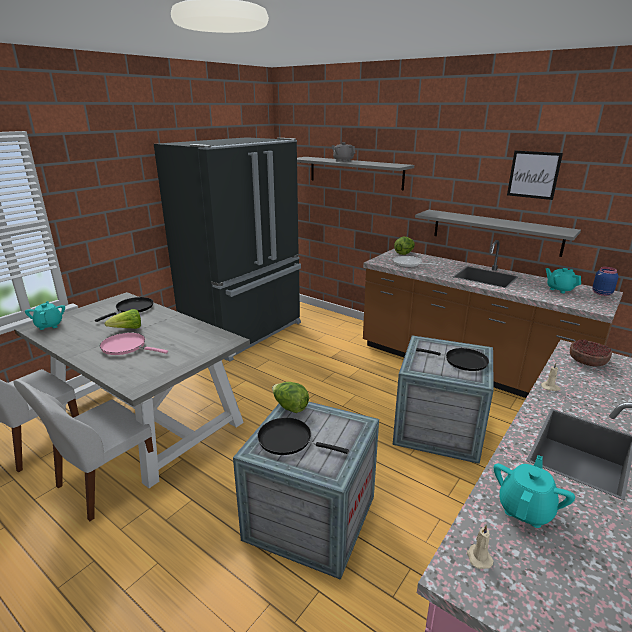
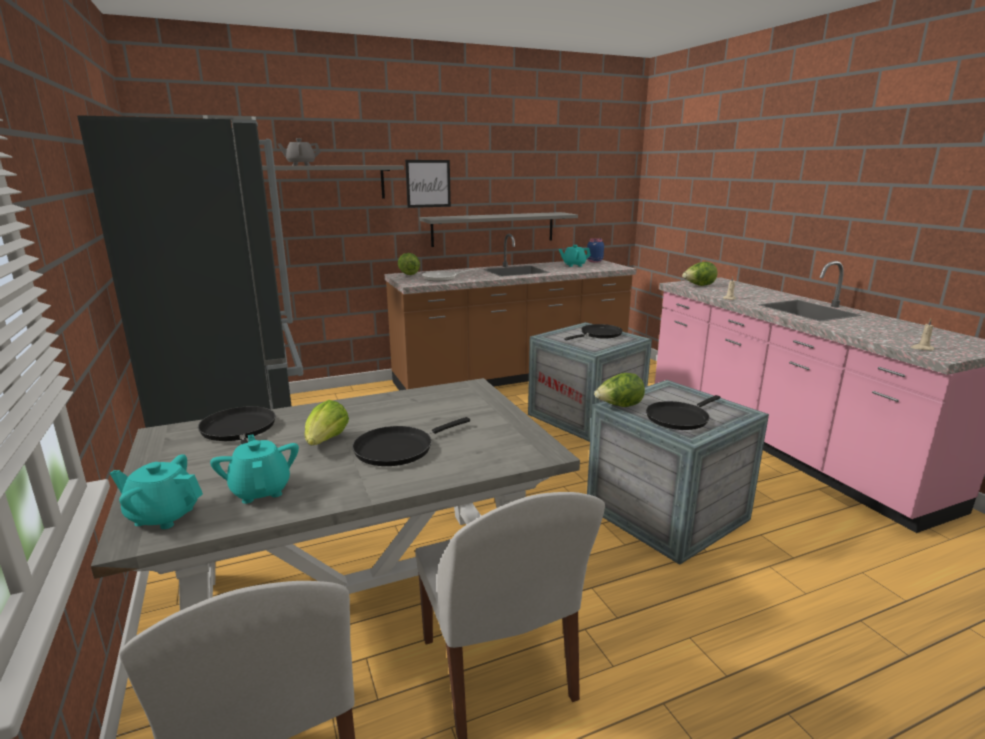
camera: 60 degrees left, 5 degrees down
(126, 347) = (398, 449): pink frying pan -> black frying pan
(525, 509) = (873, 331): turquoise teapot -> turquoise teapot (261, 490)
(533, 175) = (518, 166): picture -> picture (428, 183)
(587, 361) = (698, 286): bowl -> lettuce

